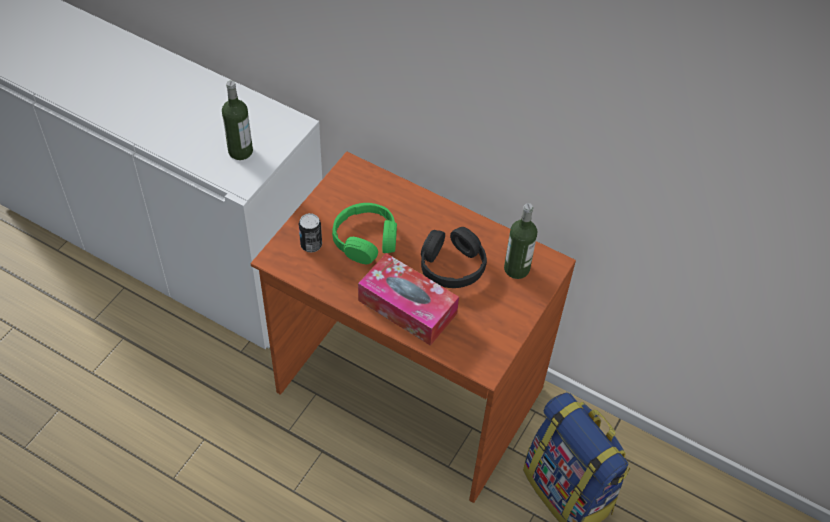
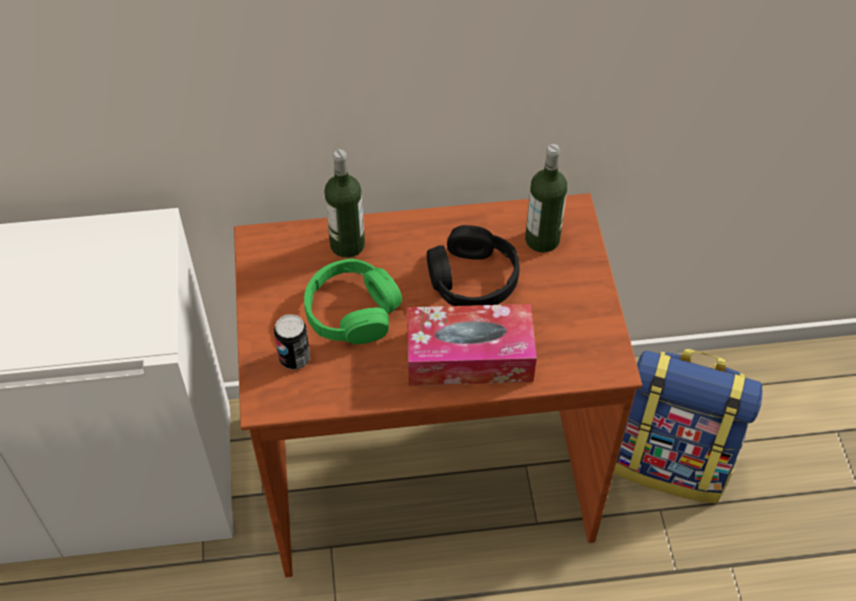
camera: 35 degrees left, 0 degrees up
(240, 151) = (113, 299): bottle -> bottle (347, 244)

